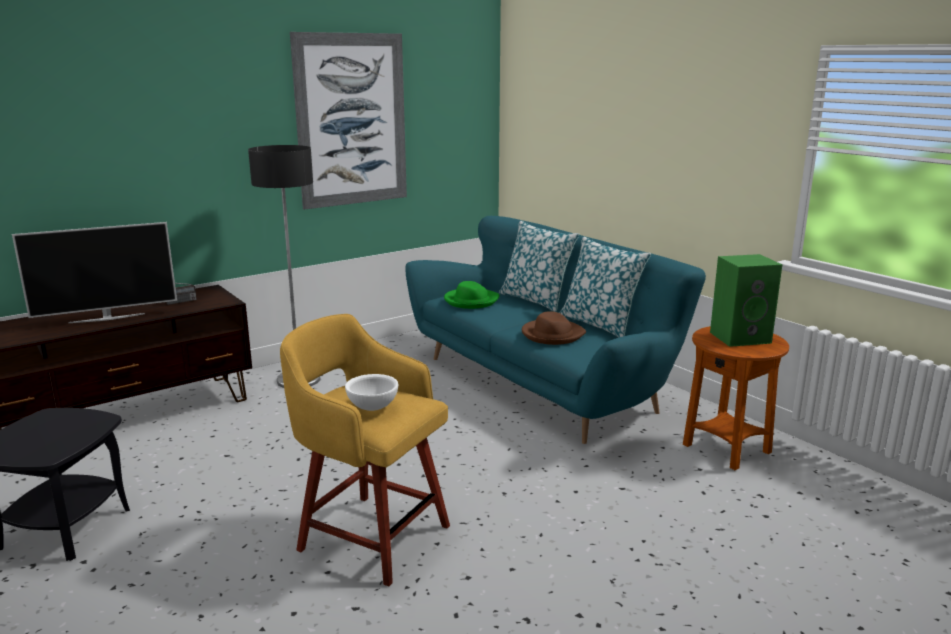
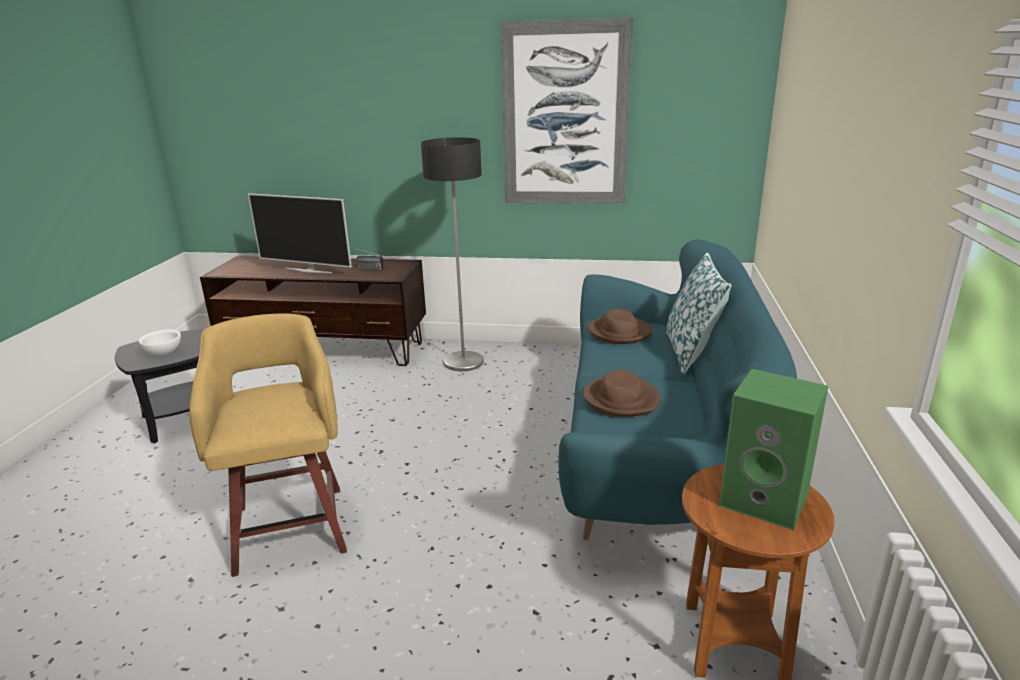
camera: 45 degrees right, 5 degrees up
(372, 407) = (257, 411): white bowl -> white bowl (164, 353)
(471, 301) = (619, 332): green hat -> brown hat
(600, 324) = (704, 407): pillow -> none

